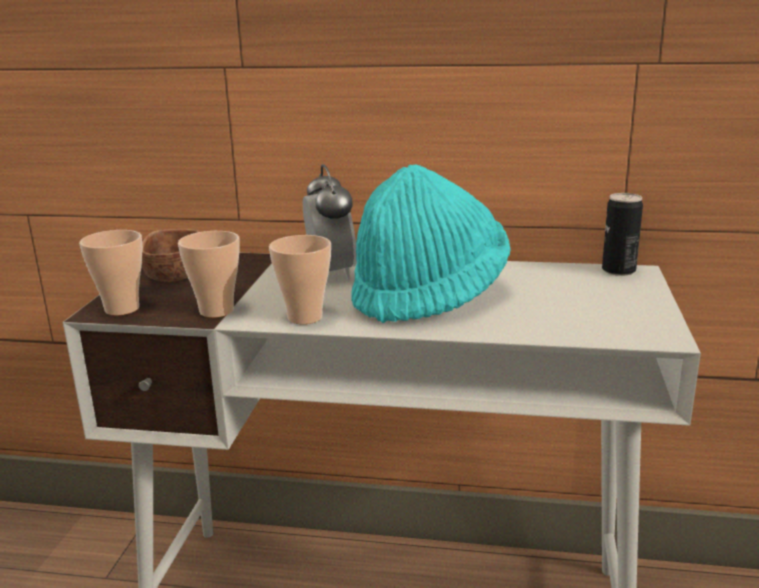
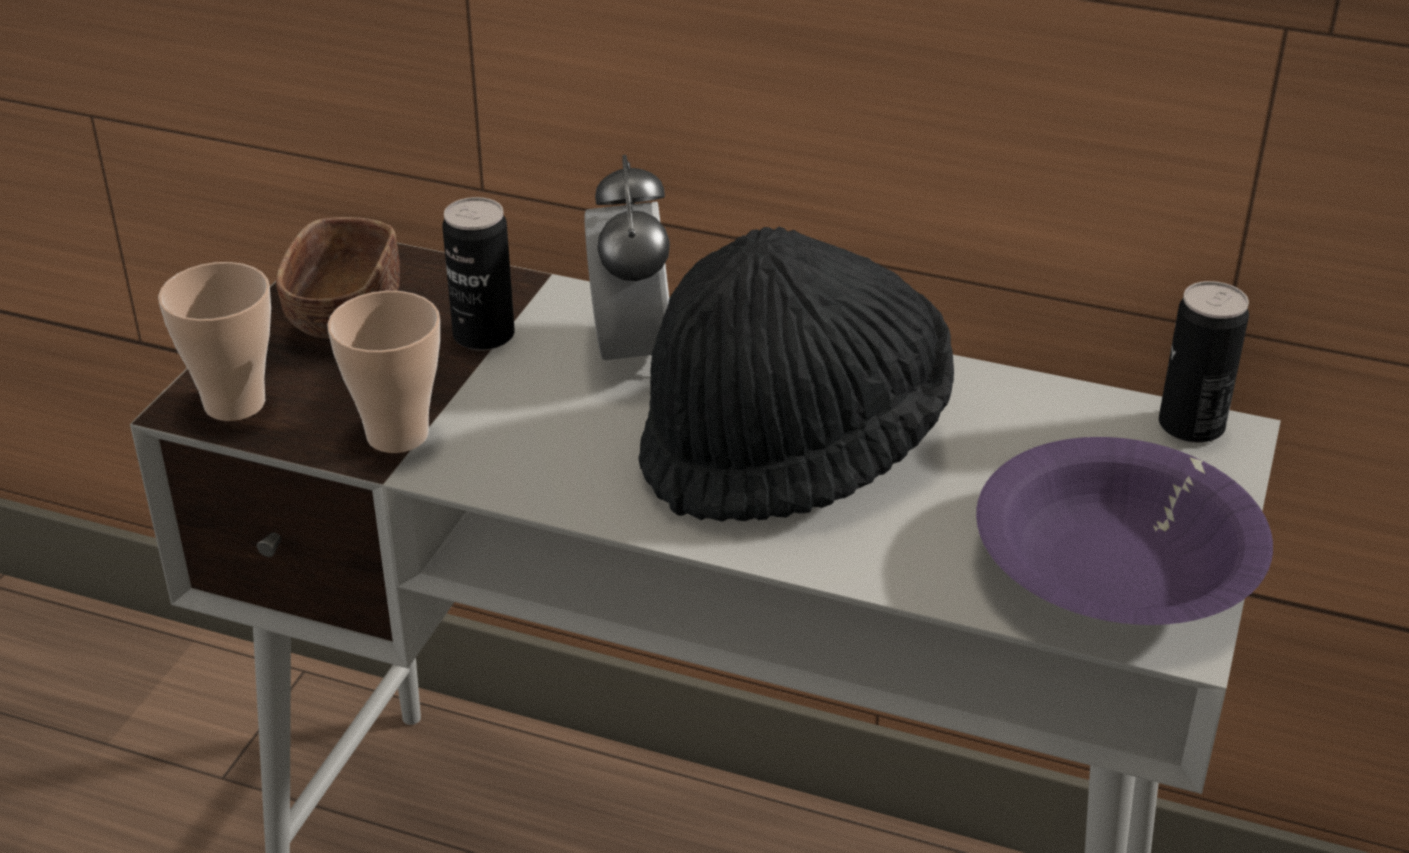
camera: 10 degrees right, 15 degrees up
(252, 275) = (484, 335): none -> can
(305, 317) = (548, 477): cup -> none
(429, 295) = (793, 448): turquoise hat -> black hat
(616, 318) = (1116, 567): none -> purple bowl

